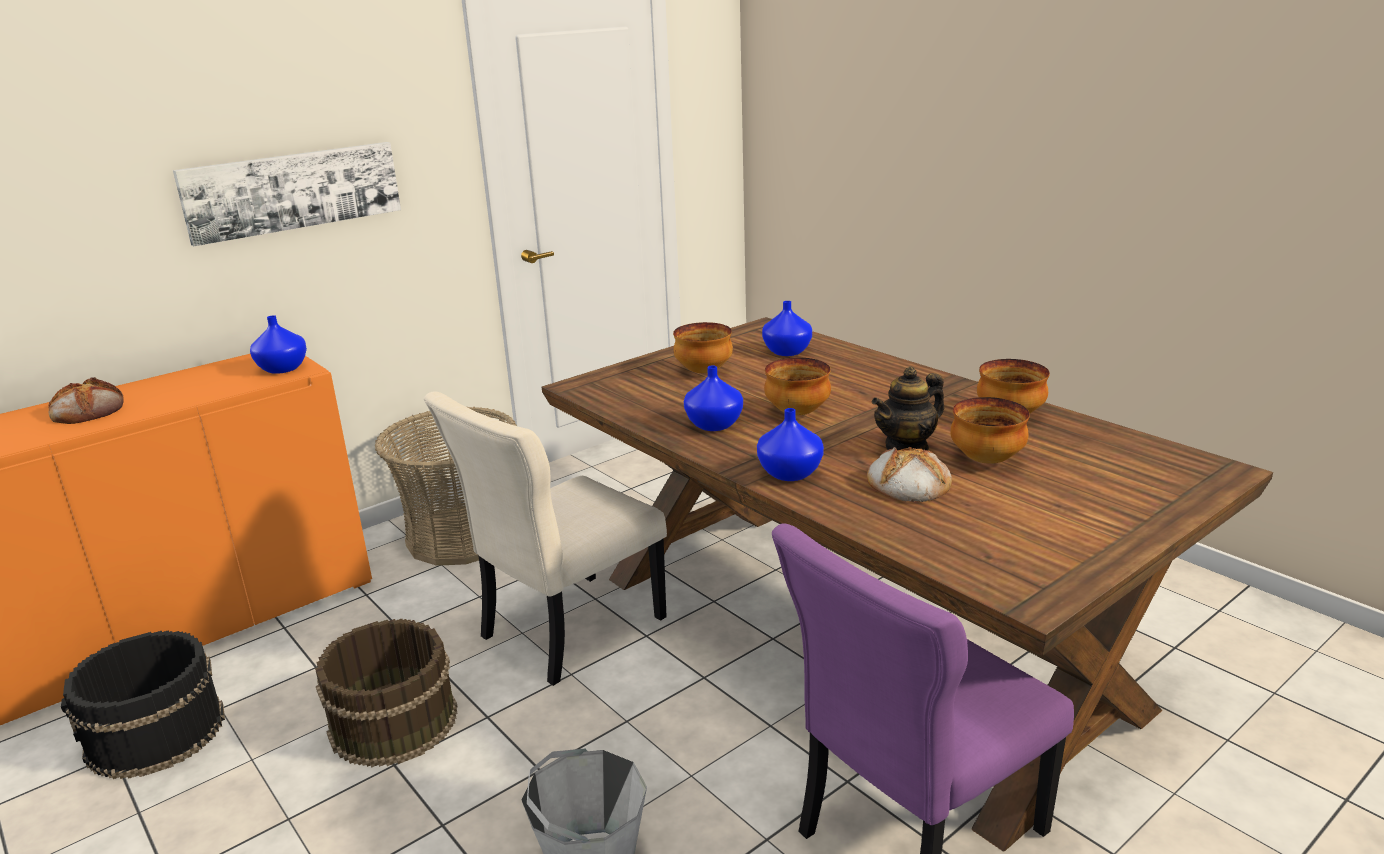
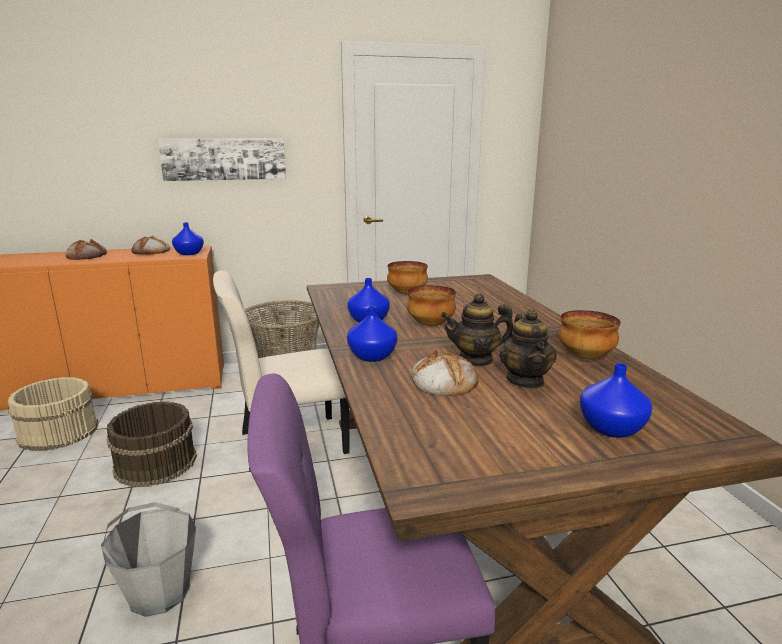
camera: 25 degrees right, 5 degrees down
(155, 734) = (58, 432): black bucket -> beige bucket
(202, 377) = (151, 251): none -> bread
(788, 351) = (476, 292): blue vase -> blue vase (612, 428)
(986, 459) = (525, 380): bowl -> teapot

